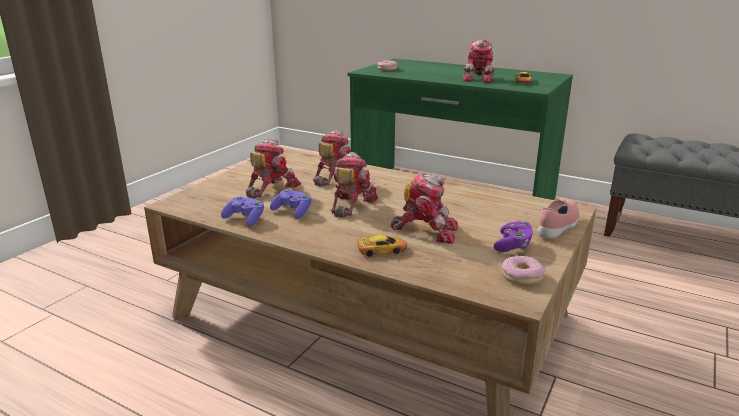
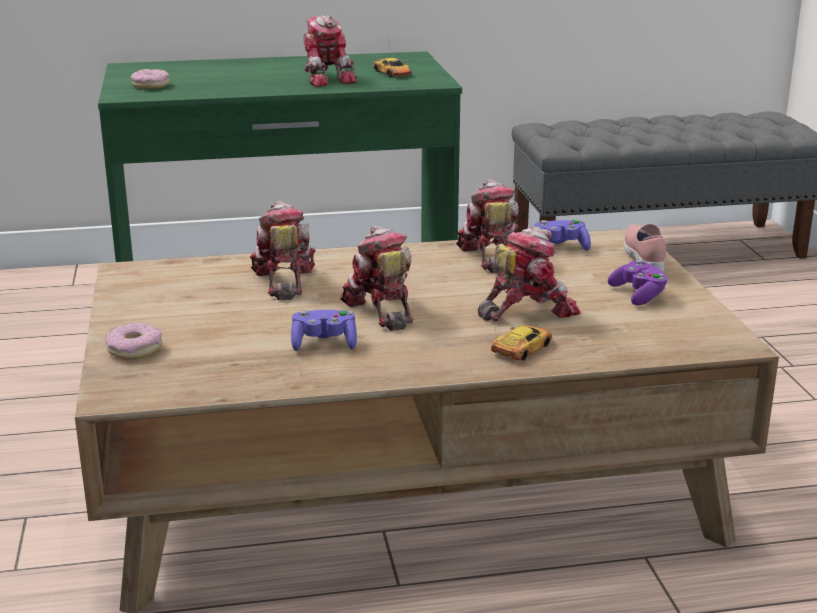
camera: 40 degrees left, 0 degrees up
(245, 219) = (280, 376): purple game controller -> purple game controller (560, 247)
(271, 188) = (223, 324): toy robot -> toy robot (489, 256)
(521, 276) = (698, 322): donut -> donut (134, 349)

